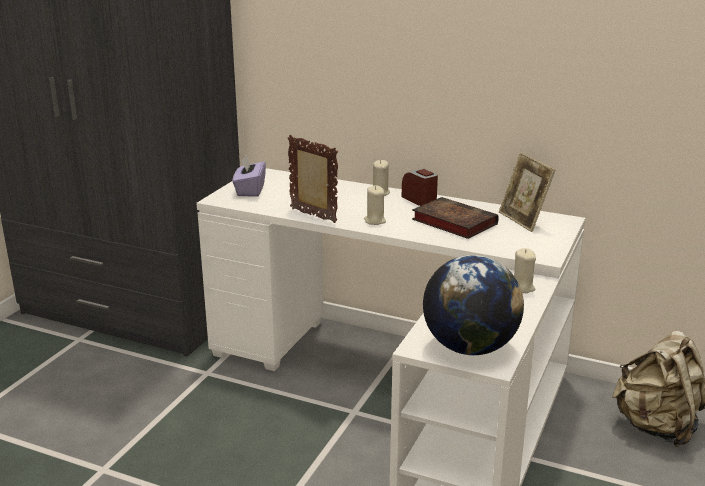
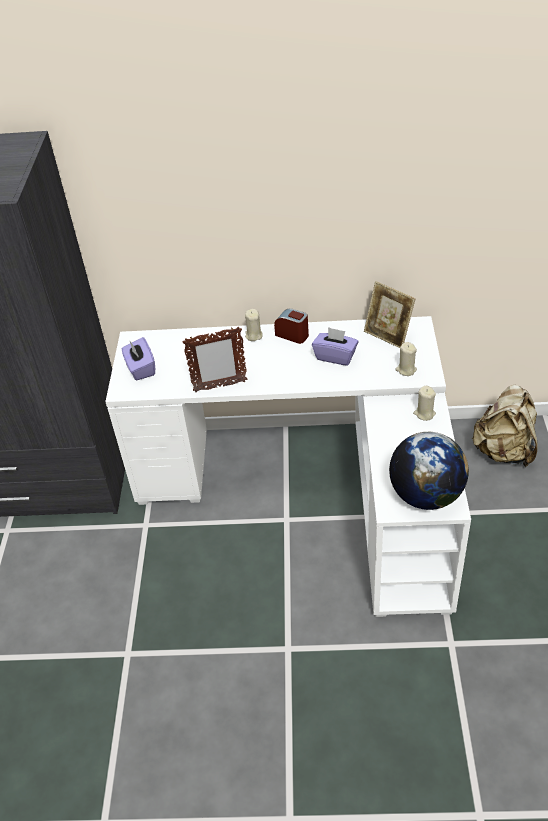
camera: 20 degrees left, 20 degrees up
(313, 216) = (220, 386): picture frame -> picture frame turned 150 degrees clockwise
(374, 221) = (274, 376): beige candle -> beige candle (406, 370)
(452, 222) = (335, 356): book -> purple tissue box

